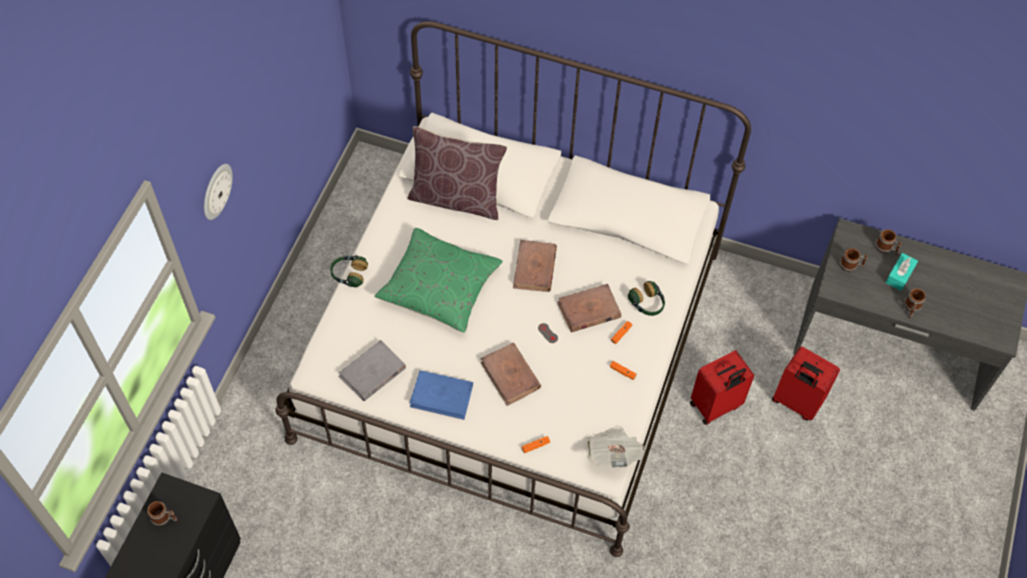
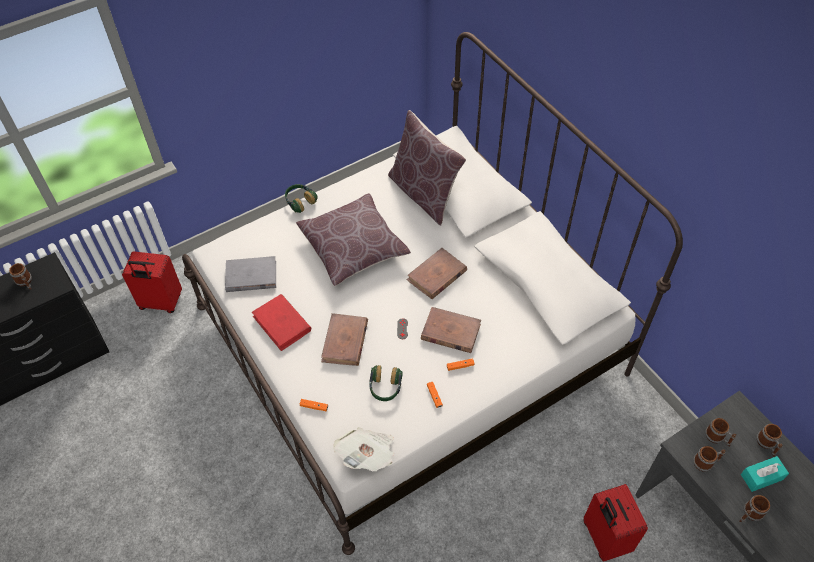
camera: 40 degrees right, 5 degrees down
(216, 191) = (207, 64): wall clock -> none
(439, 288) = (353, 247): green pillow -> brown pillow
(442, 396) = (282, 324): blue book -> red book
(647, 304) = (503, 357): headphones -> headphones (385, 388)
(716, 406) = (529, 492): red suitcase -> red suitcase (161, 303)
(857, 289) = (706, 462): none -> mug

